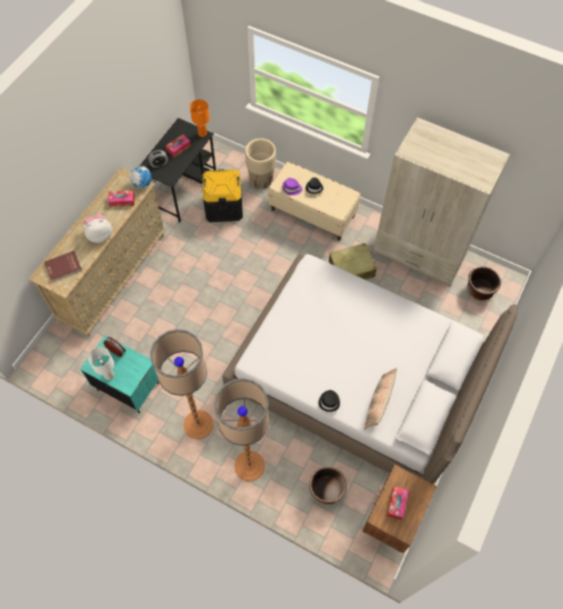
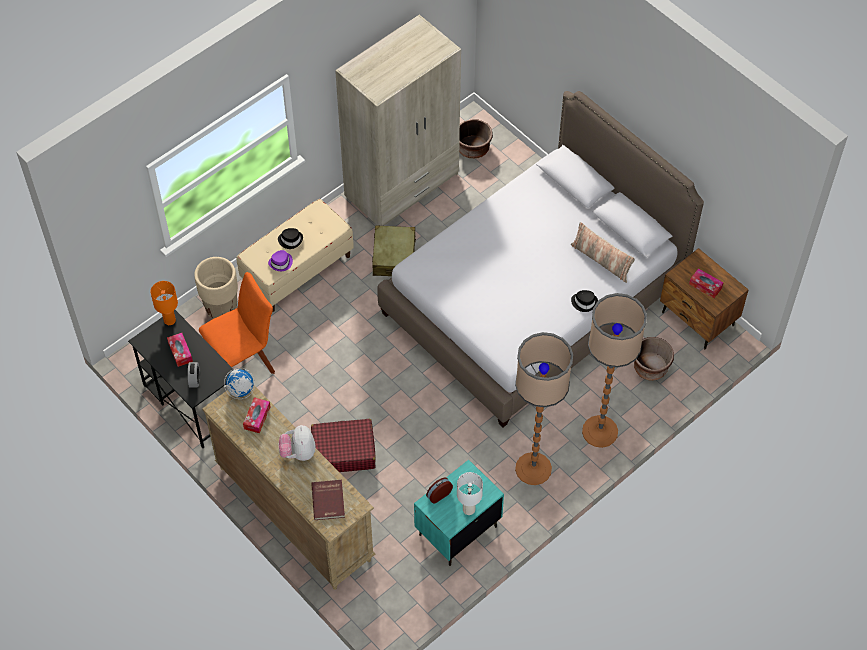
camera: 70 degrees left, 5 degrees down
(172, 290) = (343, 451): none -> red suitcase
(224, 207) = (243, 362): black storage box -> orange chair

